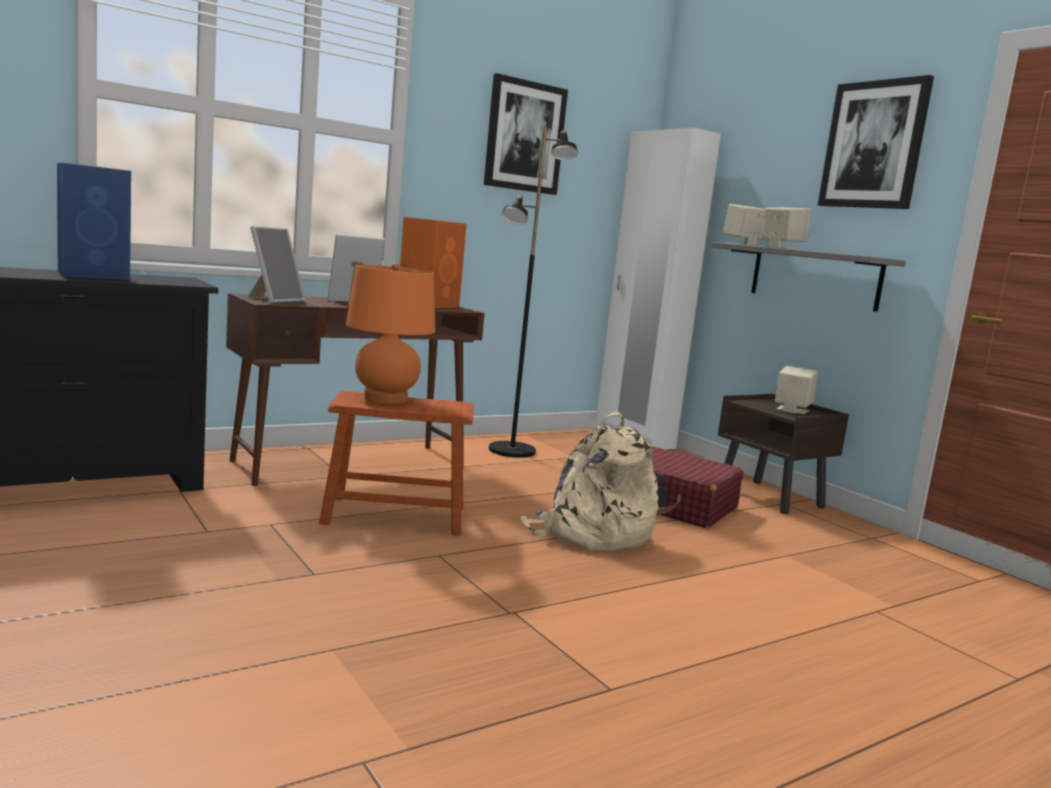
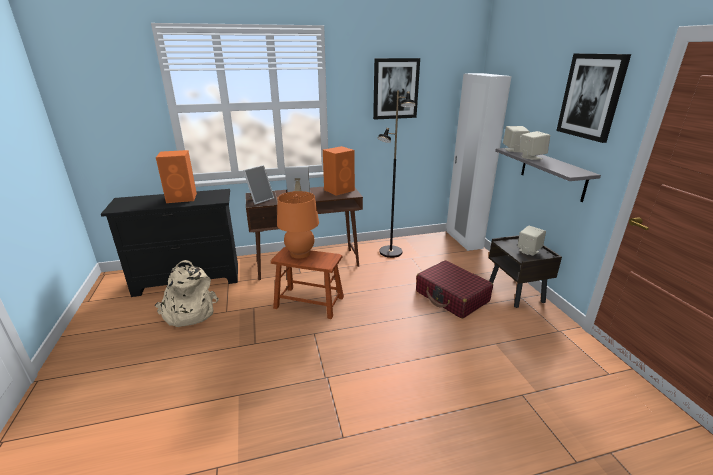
camera: 20 degrees right, 15 degrees up
(95, 275) = (182, 198): blue speaker -> orange speaker
(590, 534) = (395, 320): beige backpack -> beige backpack (188, 312)

